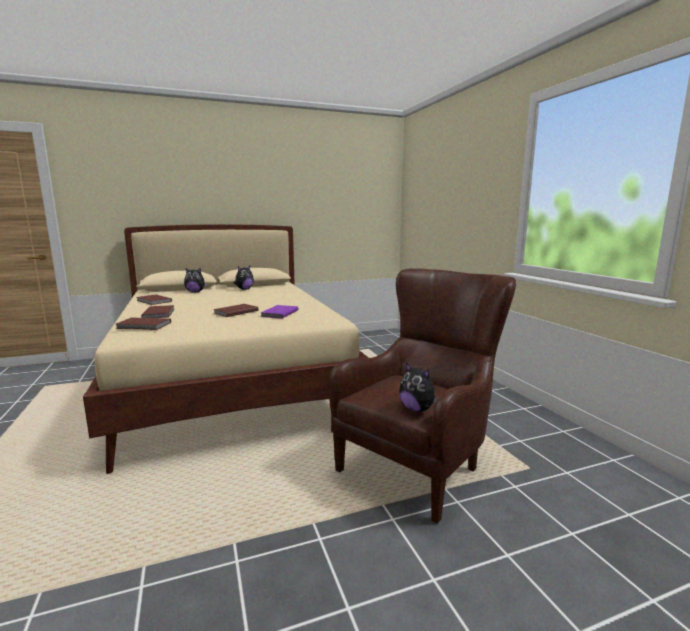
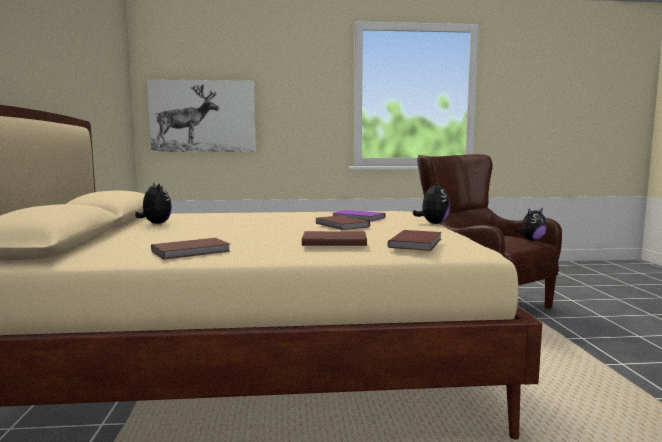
camera: 75 degrees left, 5 degrees down
(195, 292) = (132, 238): plush toy -> plush toy (433, 223)
(426, 215) = (203, 116): none -> picture

